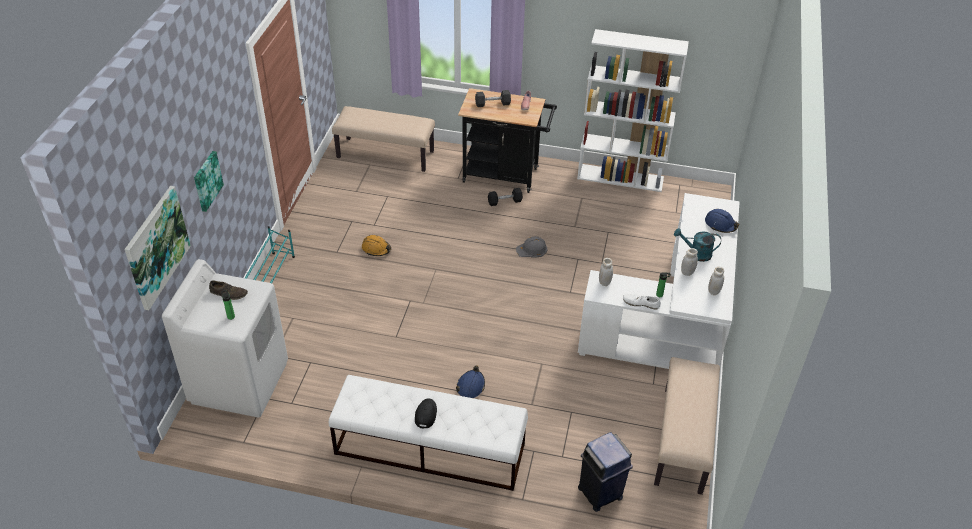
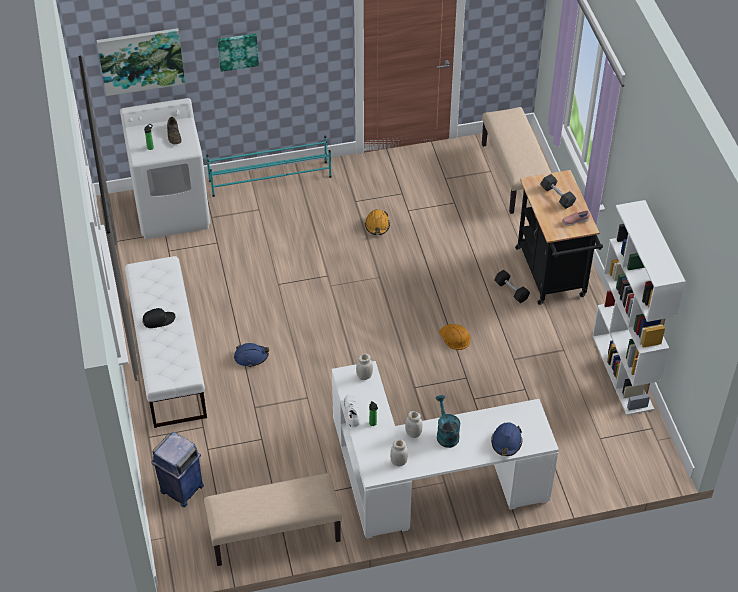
camera: 65 degrees right, 5 degrees up
(532, 249) = (455, 337): grey hard hat -> orange hard hat

